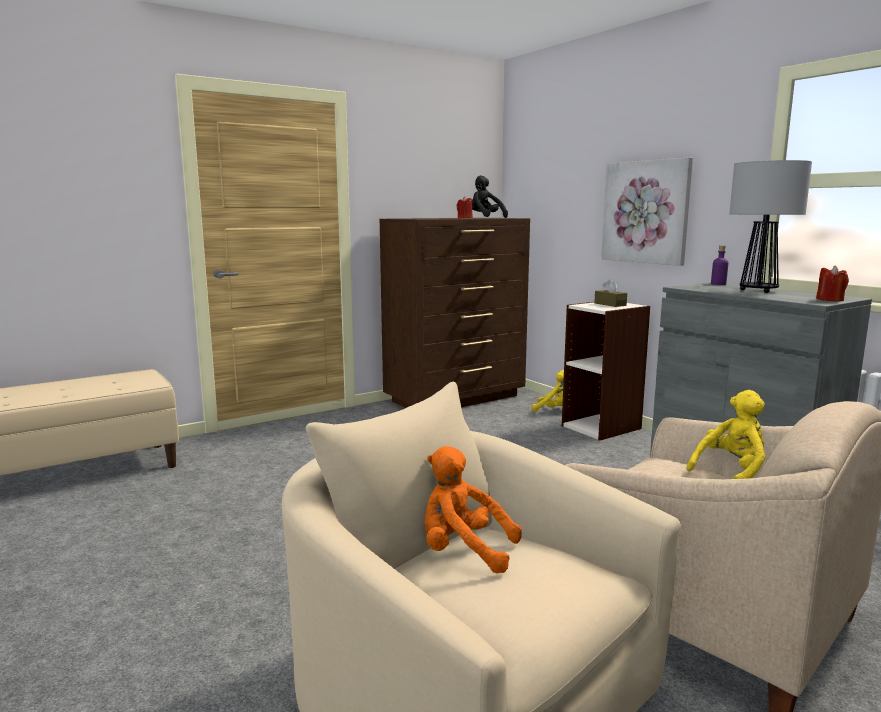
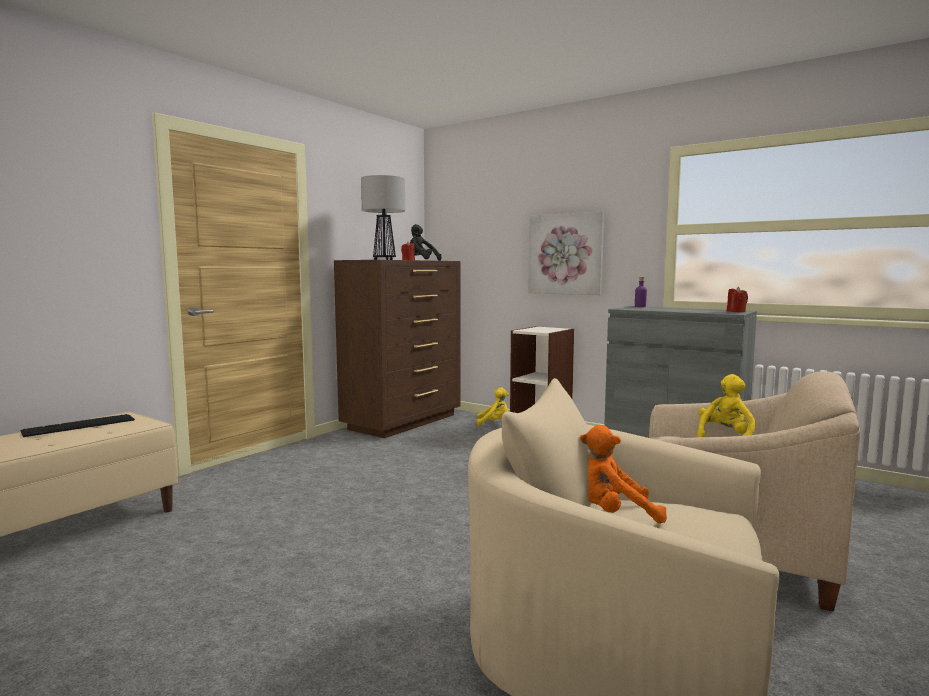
camera: 20 degrees left, 5 degrees down
(101, 379) = (79, 425): none -> keyboard
(610, 304) = (543, 329): brown tissue box -> none
(758, 290) = (677, 309): table lamp -> table lamp (384, 259)

